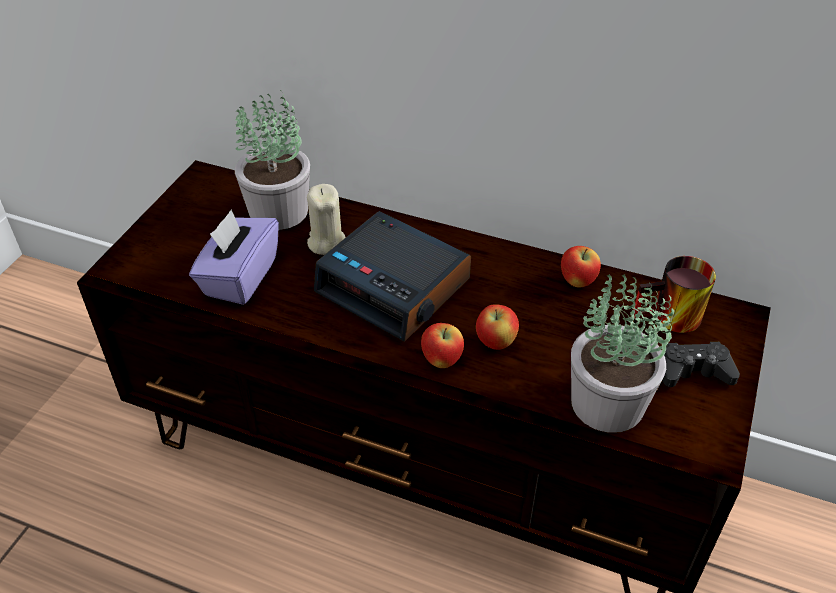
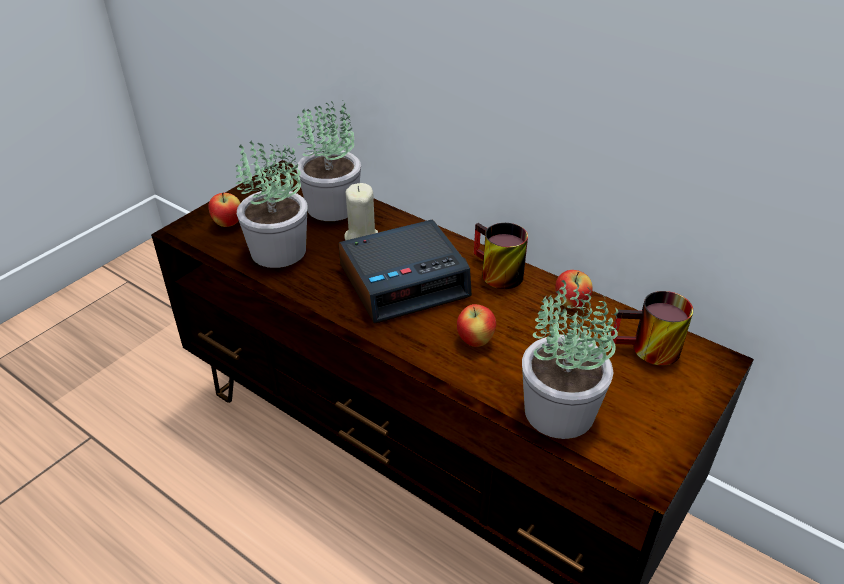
camera: 15 degrees right, 5 degrees down
(239, 277) = (278, 251): purple tissue box -> potted plant
(395, 286) = (405, 280): alarm clock -> alarm clock turned 75 degrees counterclockwise
(441, 360) = (420, 347): apple -> apple (228, 224)
(487, 261) = (494, 273): none -> mug
(694, 371) = (655, 400): black game controller -> none

